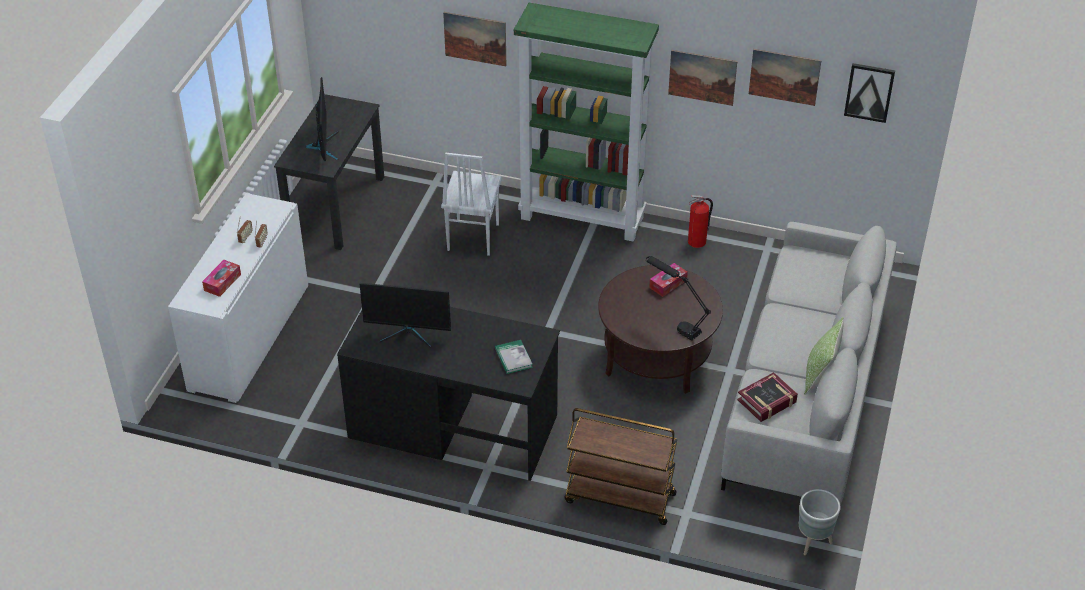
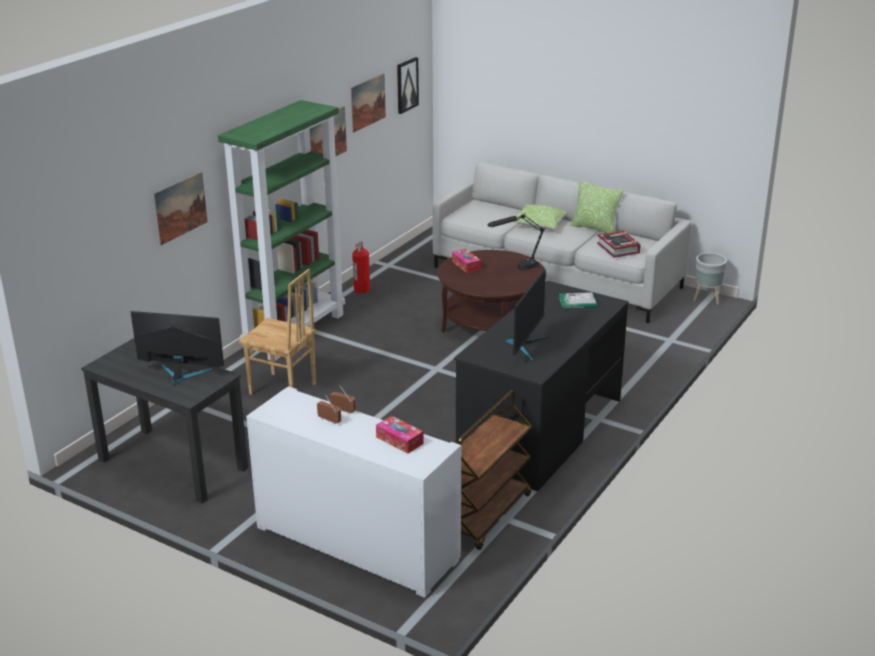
camera: 75 degrees left, 15 degrees down
(472, 237) = (282, 389): white chair -> brown chair
(619, 498) = (648, 364): brown cart -> brown cart (486, 516)
(806, 324) = (539, 224): none -> pillow

